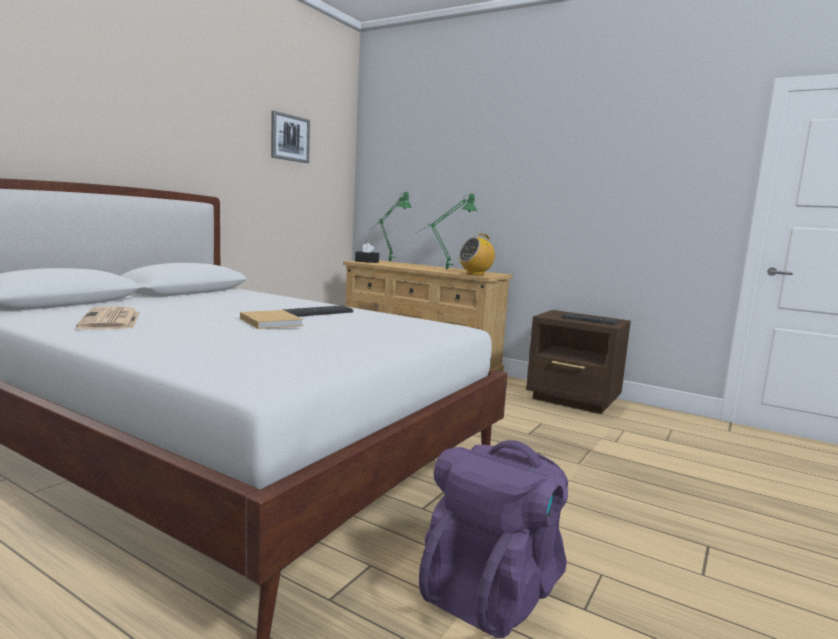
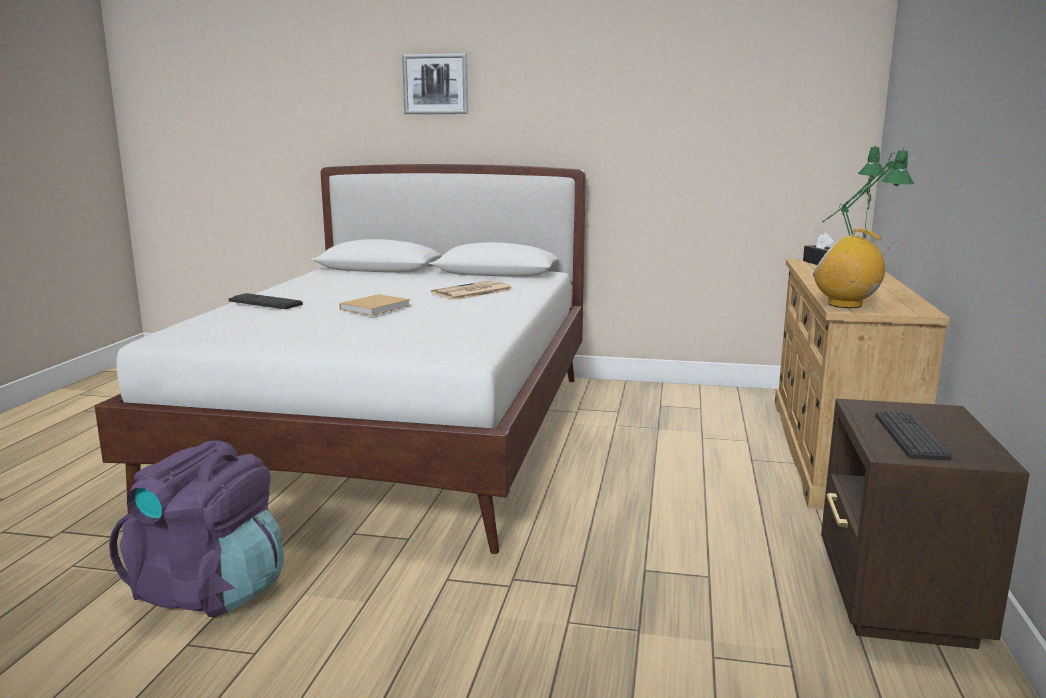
camera: 70 degrees right, 5 degrees up
(111, 320) = (327, 285): newspaper -> newspaper (472, 292)
(289, 138) = (725, 78): picture -> picture (436, 84)
(317, 312) = (455, 310): keyboard -> keyboard (265, 303)

